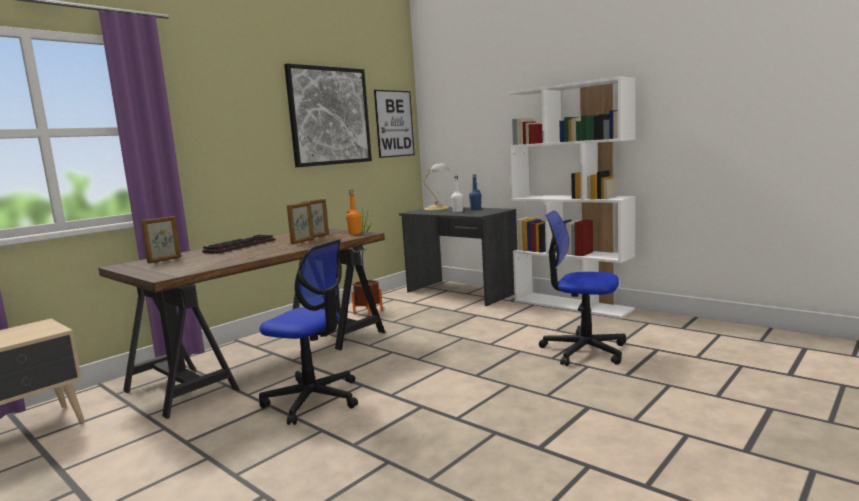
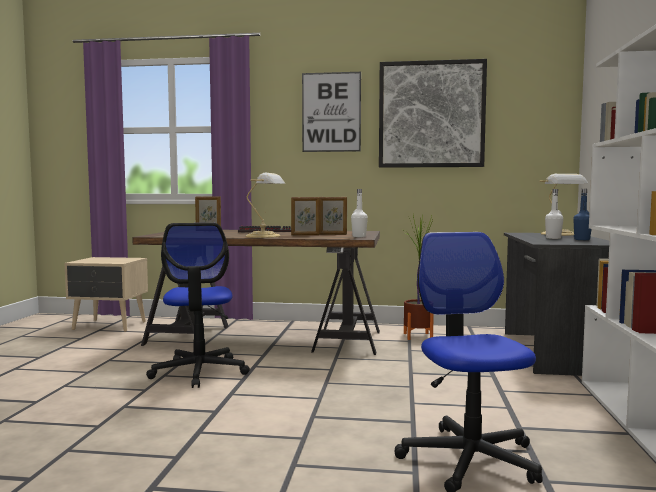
camera: 55 degrees right, 5 degrees down
(283, 249) = (265, 236): none -> table lamp
(355, 233) = (359, 236): orange bottle -> white bottle
(394, 123) = (534, 122): picture -> picture (331, 112)

